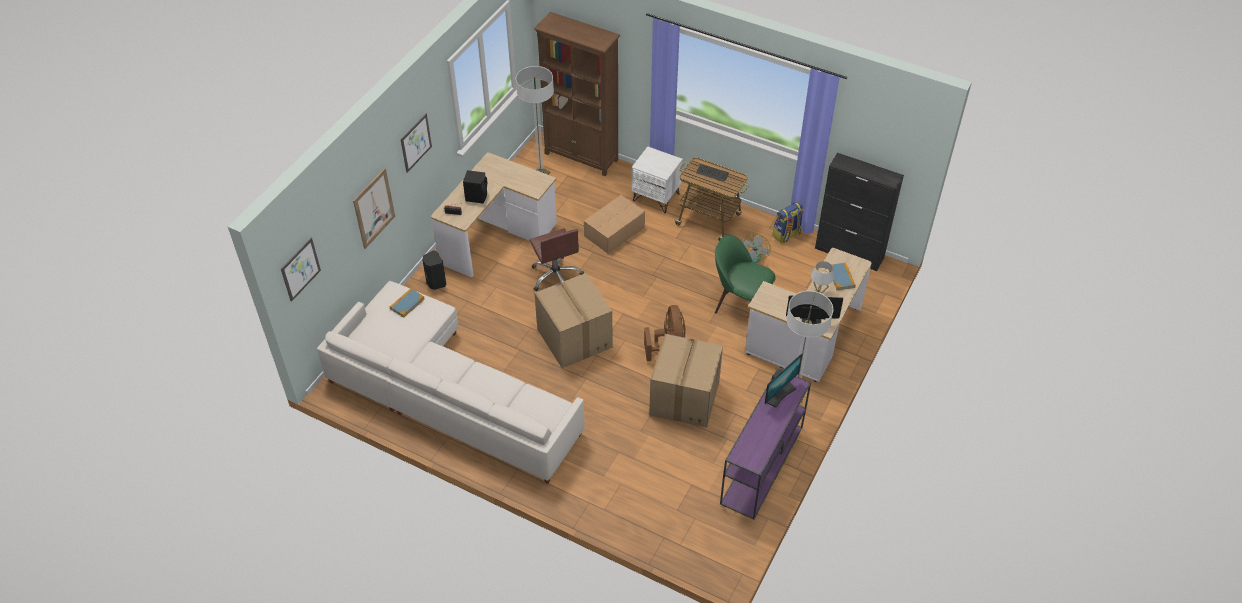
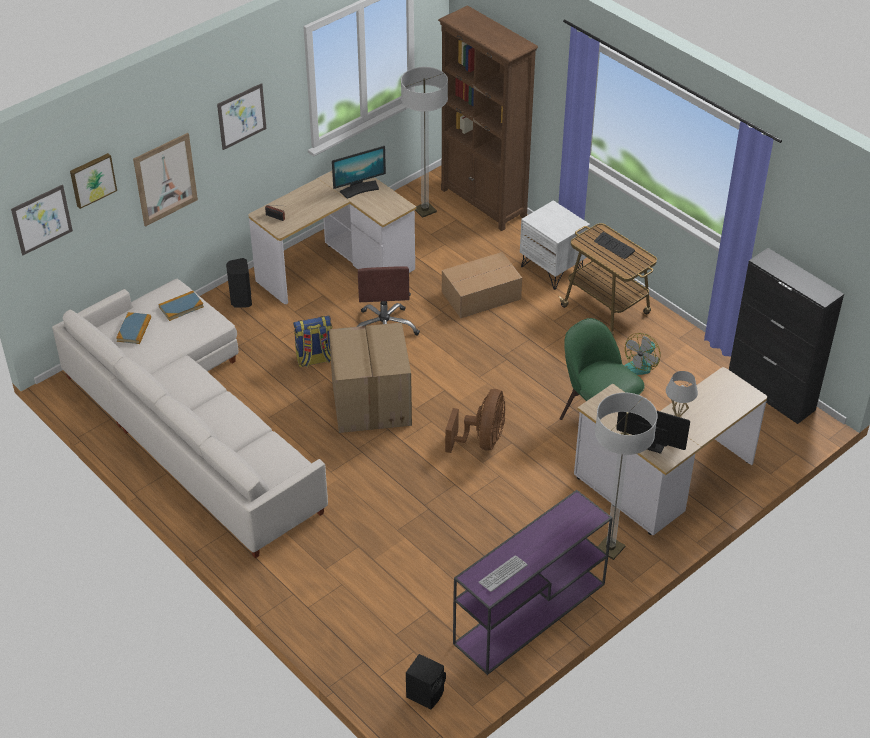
camera: 20 degrees right, 5 degrees down
(329, 226) = (92, 179): none -> picture
(477, 196) = (312, 205): black speaker -> black speaker (426, 693)
(684, 397) = (471, 506): cardboard box -> none
(757, 447) = (503, 574): none -> keyboard
(780, 394) = (564, 520): monitor -> monitor (359, 189)
(786, 235) = (697, 352): backpack -> backpack (315, 359)
(841, 277) = (717, 405): book -> book (134, 329)

